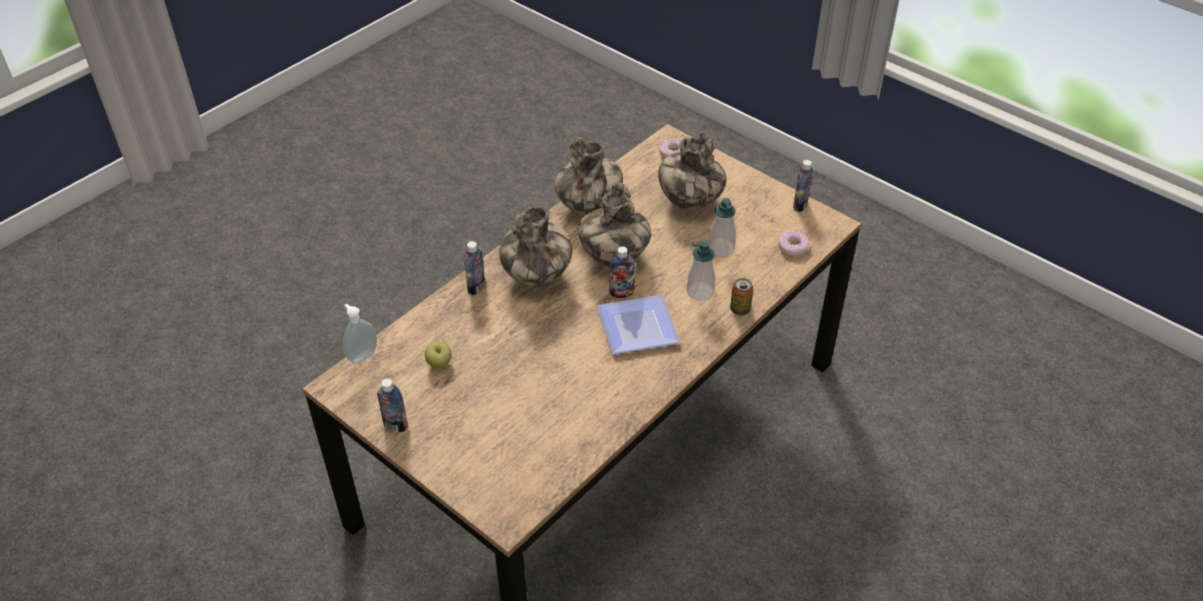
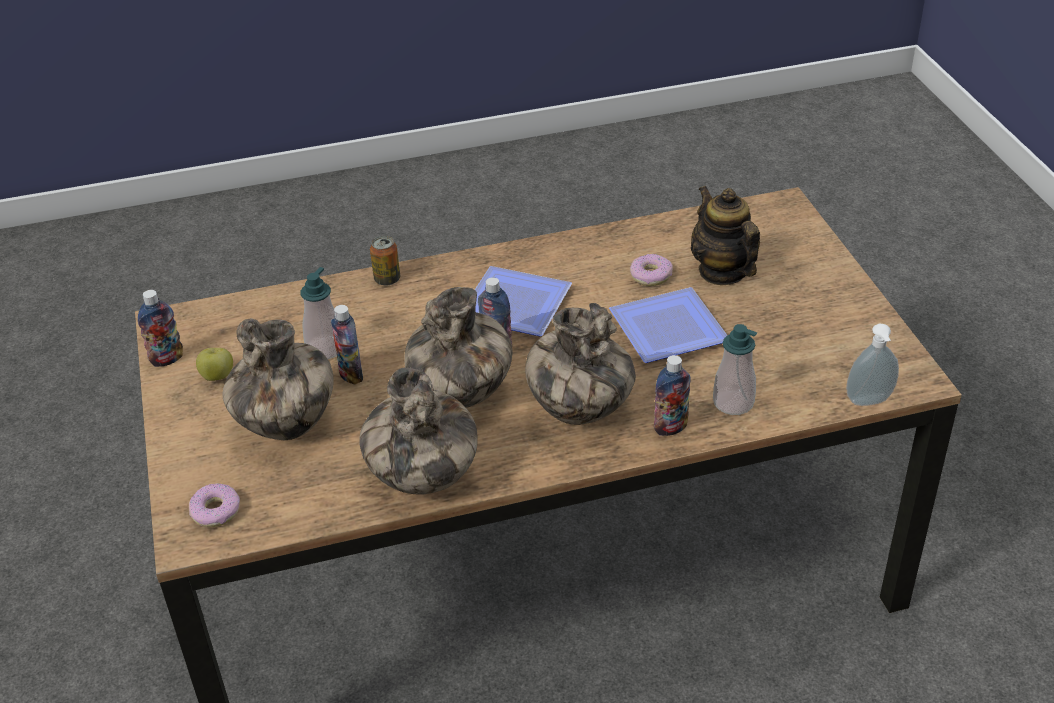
camera: 145 degrees left, 5 degrees down
(395, 425) = (859, 314): bottle -> bottle (351, 375)
(439, 363) = (774, 356): apple -> apple (218, 376)
(516, 421) = (722, 271): none -> teapot
(522, 351) = (666, 332): none -> plate
(700, 292) = (407, 312): soap dispenser -> soap dispenser (733, 402)
(793, 247) = (246, 316): donut -> donut (650, 275)

